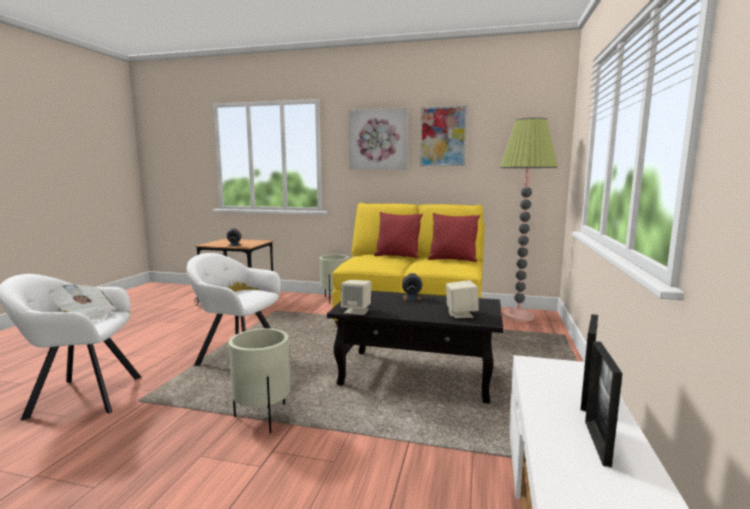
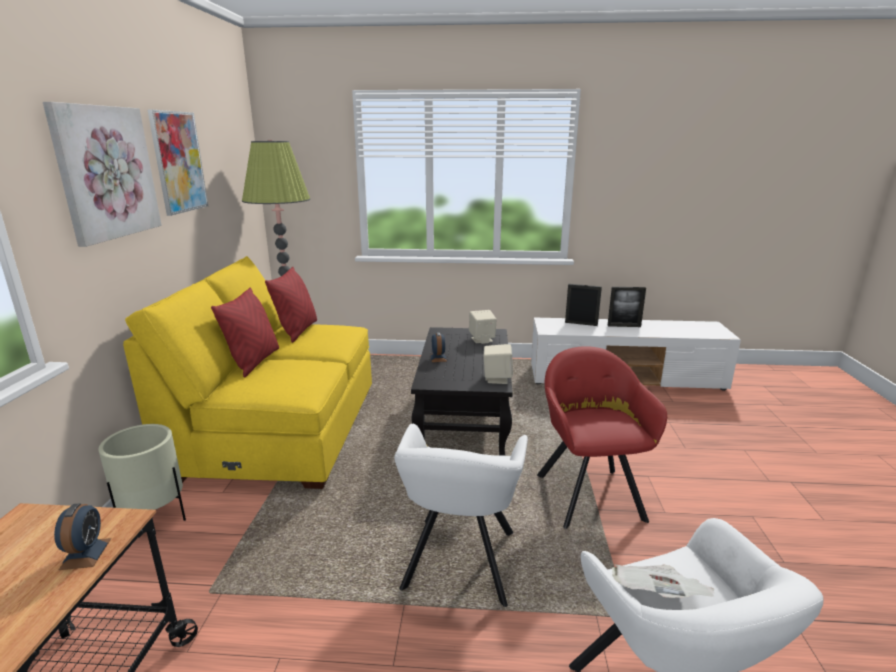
camera: 100 degrees left, 10 degrees up
(263, 418) = (588, 493): beige planter -> red armchair

